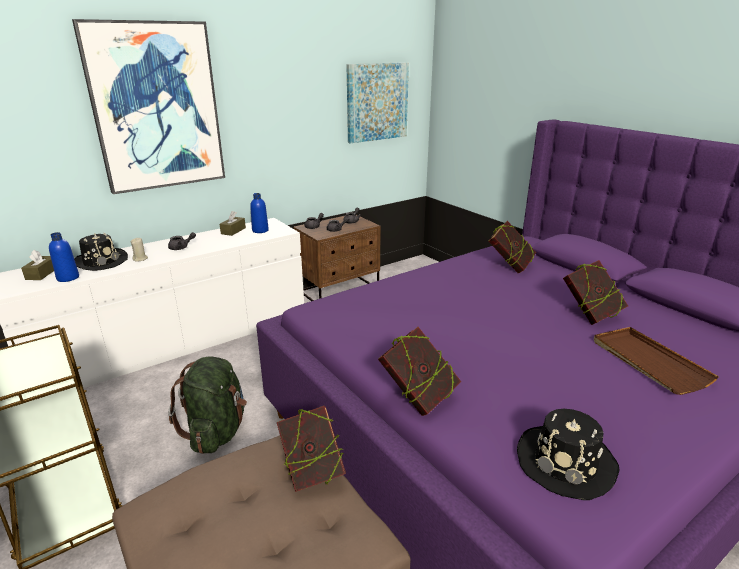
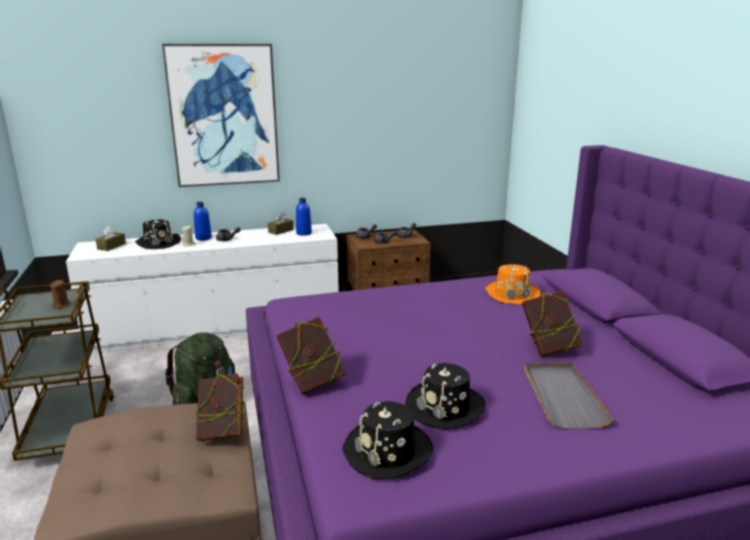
camera: 20 degrees right, 5 degrees down
(41, 363) = (61, 305): none -> brown candle
(68, 278) = (126, 252): blue bottle -> blue bottle (203, 238)
(377, 102) = (446, 119): picture -> none
(509, 267) = (512, 294): book -> orange hat
(567, 397) = (445, 407): none -> black hat
(648, 362) = (562, 397): brown tray -> grey tray

